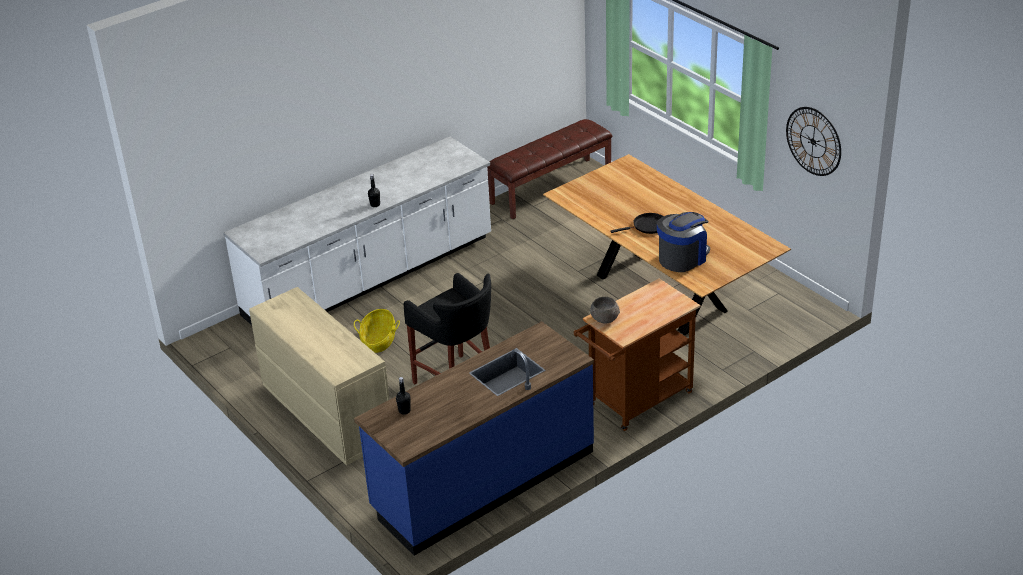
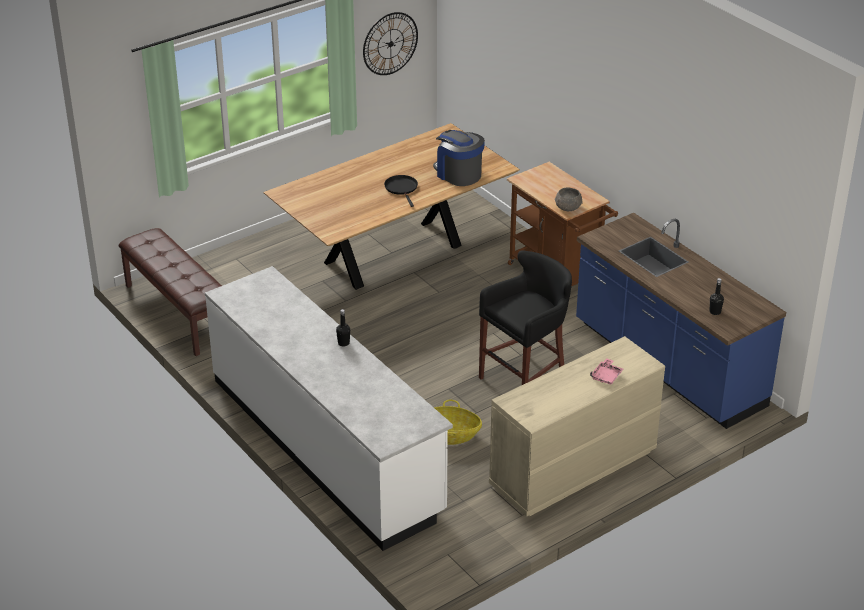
camera: 90 degrees left, 0 degrees up
(322, 349) = (606, 376): none -> pink tray

